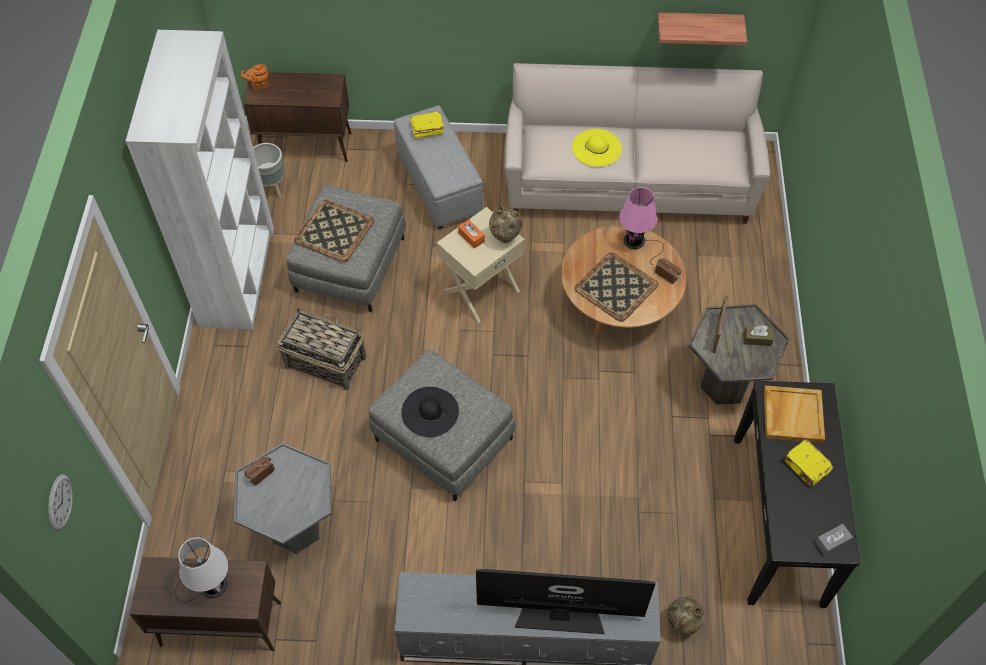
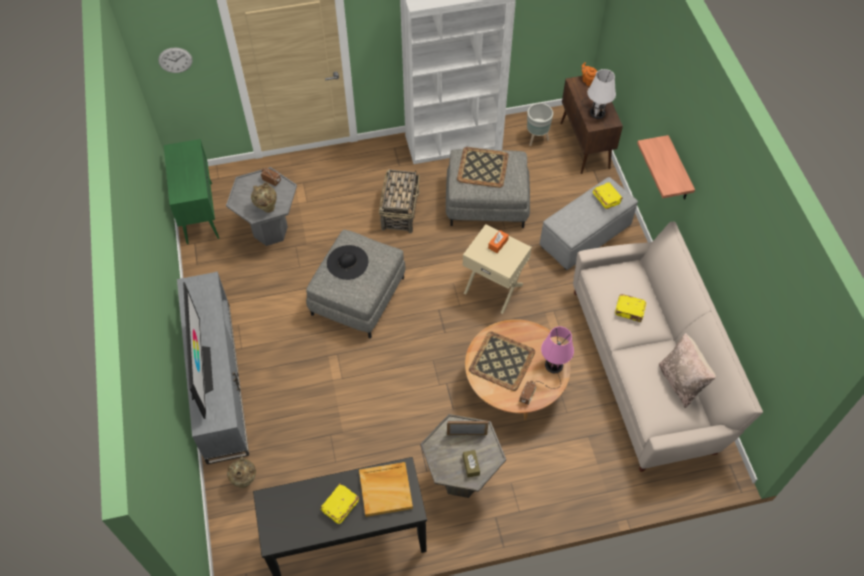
camera: 75 degrees right, 0 degrees up
(210, 585) = (187, 175): white table lamp -> white table lamp (596, 111)
(219, 624) = (199, 212): brown cabinet -> green cabinet
(505, 239) = (504, 266): beige vase -> beige vase (266, 208)
(596, 147) = (630, 311): yellow hat -> yellow book
(693, 133) = (681, 382): none -> beige pillow
(698, 25) = (754, 327): shelf -> shelf (678, 170)
(832, 542) = (276, 533): grey tissue box -> none

